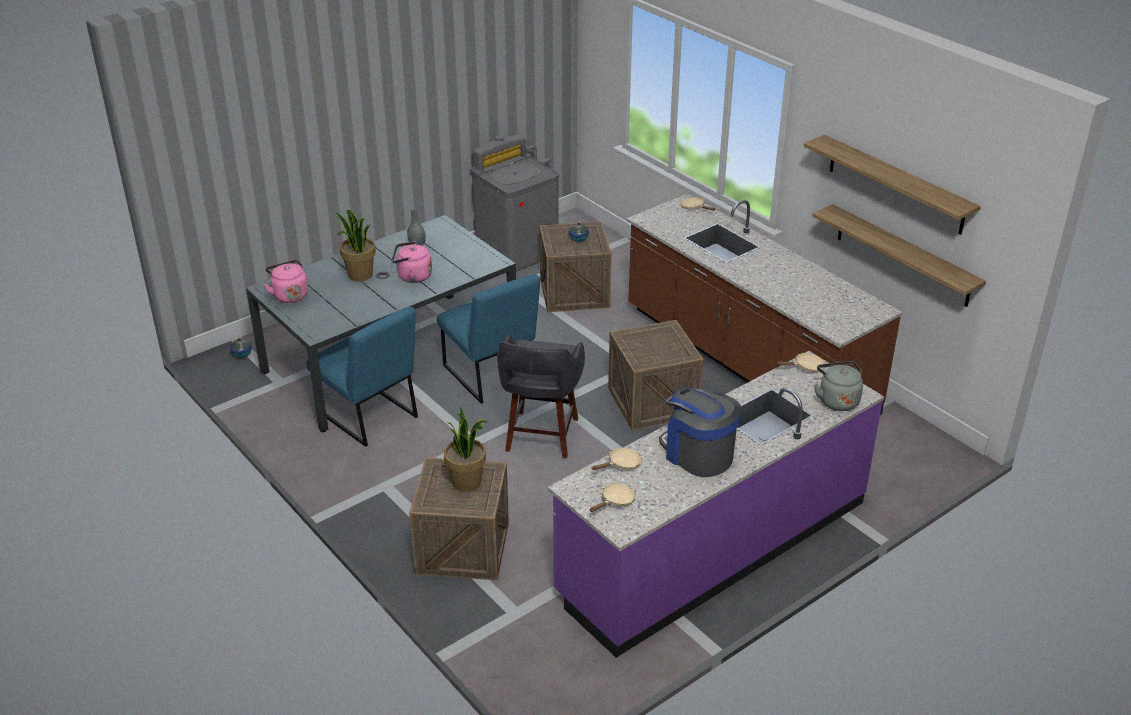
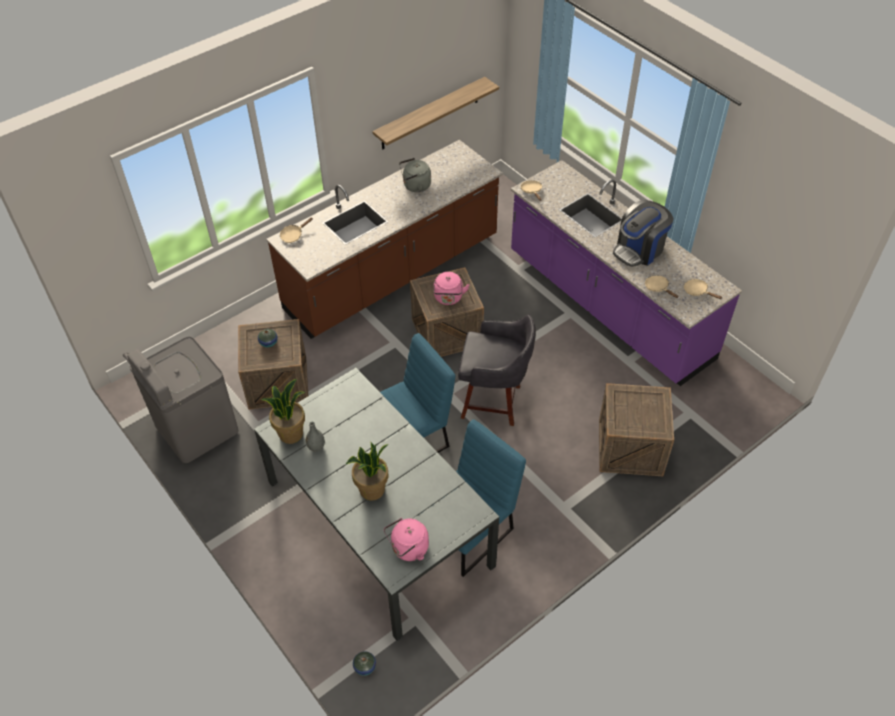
camera: 90 degrees left, 15 degrees up
(412, 276) = (376, 445): pink kettle -> pink kettle (448, 298)
(467, 482) = (631, 407): potted plant -> potted plant (291, 433)
(837, 400) = (569, 180): grey kettle -> grey kettle (415, 186)
(896, 184) = (415, 75): shelf -> none

